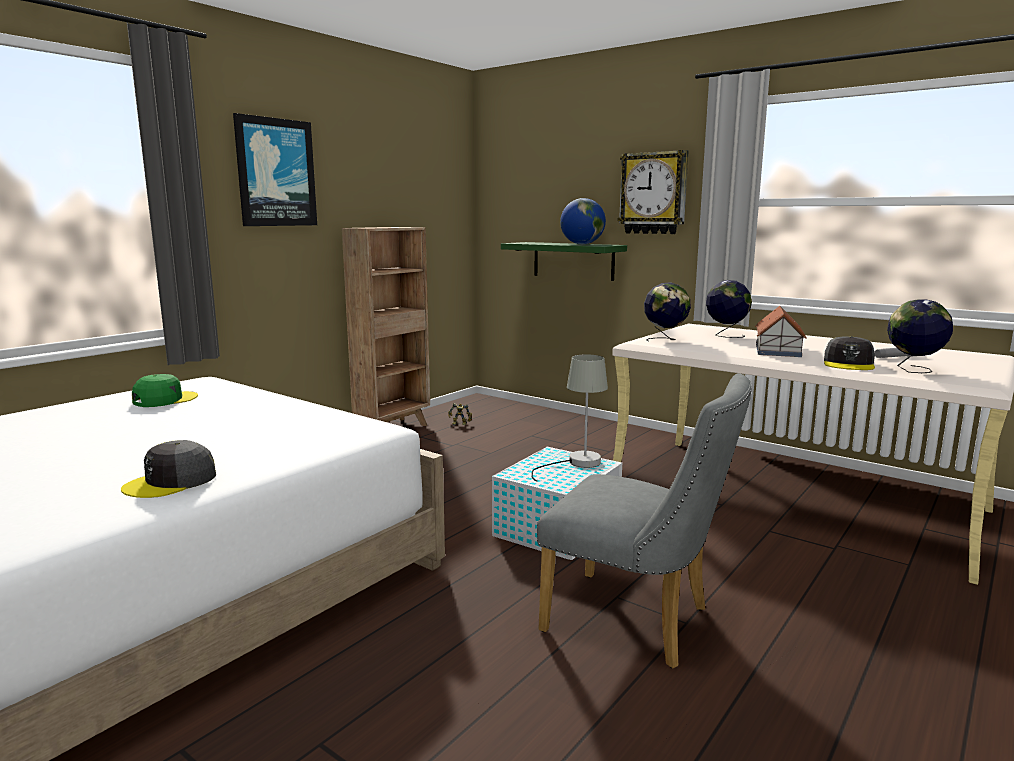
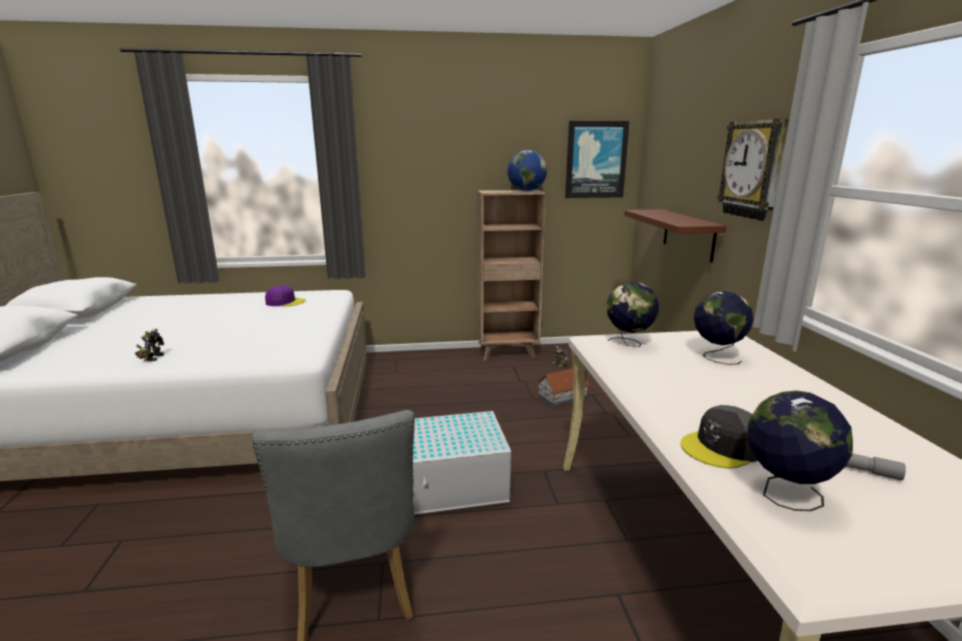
camera: 45 degrees right, 5 degrees up
(164, 400) = (285, 302): green cap -> purple cap
(171, 482) = (152, 358): grey cap -> toy robot
(276, 172) = (423, 148): picture -> picture (596, 160)
(573, 260) = (688, 234): green shelf -> brown shelf
(576, 464) = (475, 436): grey table lamp -> none
(582, 244) = (683, 219): globe -> globe (526, 191)
(777, 350) = (704, 395): toy house -> toy house (561, 396)

